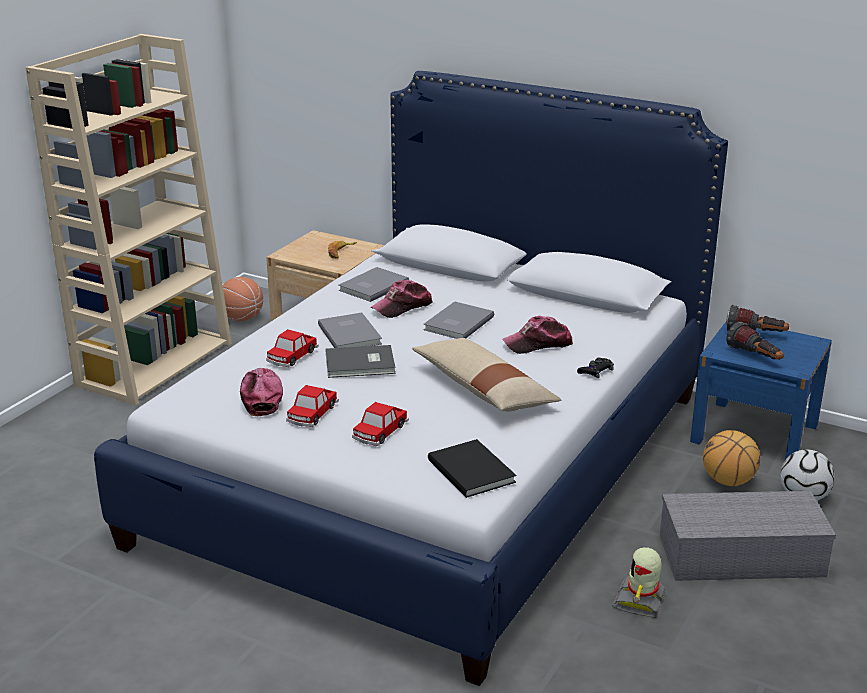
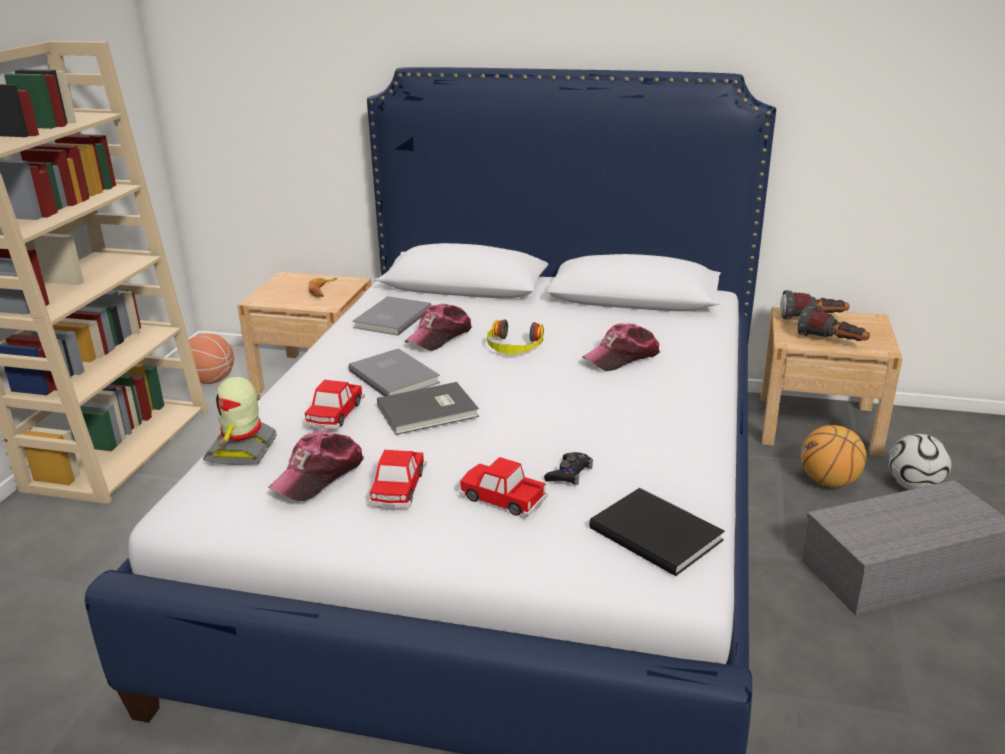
camera: 15 degrees left, 0 degrees up
(261, 397) = (318, 475): cap -> cap turned 120 degrees counterclockwise
(380, 432) = (502, 498): toy car -> toy car turned 105 degrees clockwise
(457, 323) = (514, 346): grey book -> headphones
(483, 390) = (597, 421): beige pillow -> none
(596, 371) = (709, 379): black game controller -> black game controller (569, 474)
(640, 601) = (836, 652): toy robot -> toy robot (243, 450)
(754, 433) = (818, 424): blue nightstand -> beige nightstand

